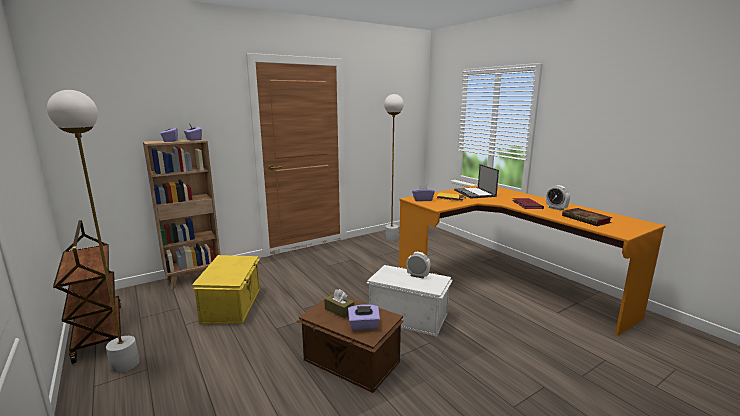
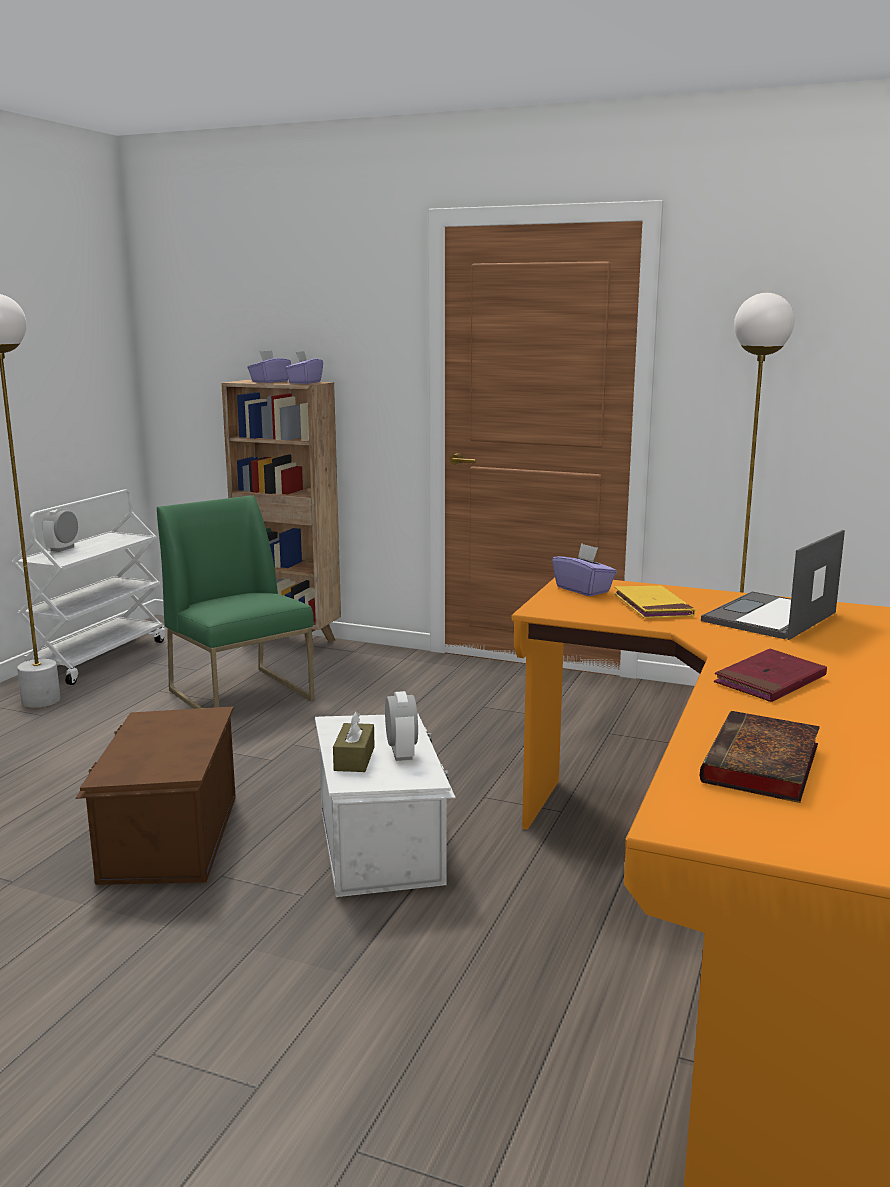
camera: 55 degrees right, 0 degrees up
(98, 331) = (97, 657): brown cart -> white cart
(233, 305) = (242, 695): yellow storage box -> green chair
(339, 310) = (171, 729): brown tissue box -> brown tissue box (354, 758)
(363, 325) = (137, 760): purple tissue box -> none
(556, 208) = (817, 716): alarm clock -> alarm clock (62, 549)

